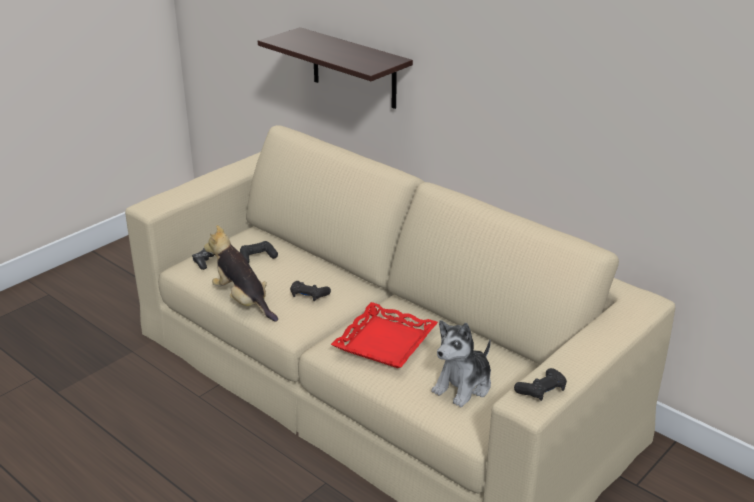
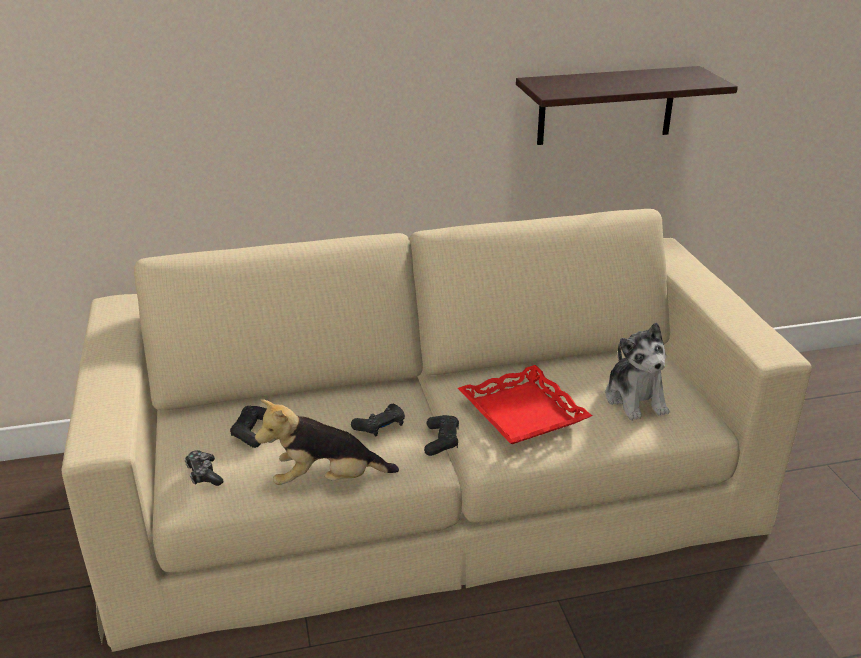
camera: 55 degrees left, 0 degrees up
(354, 68) = (216, 143): shelf -> shelf (606, 105)
(541, 390) = (762, 339): black game controller -> black game controller (441, 441)

